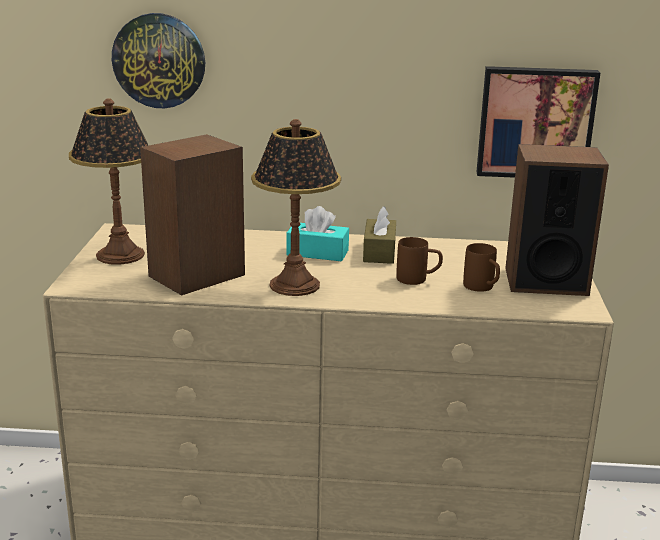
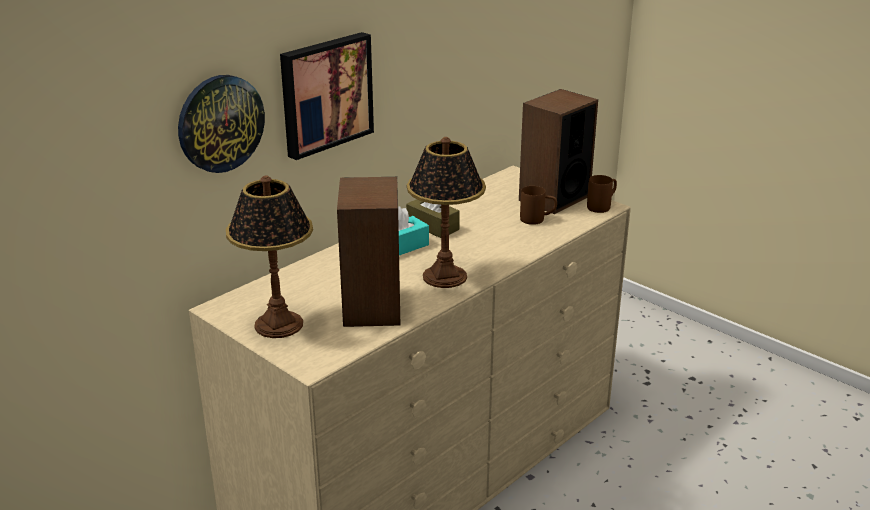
camera: 50 degrees left, 5 degrees up
(418, 279) = (496, 233): brown mug -> brown mug (602, 206)
(535, 122) = (482, 81): picture -> picture (325, 93)

